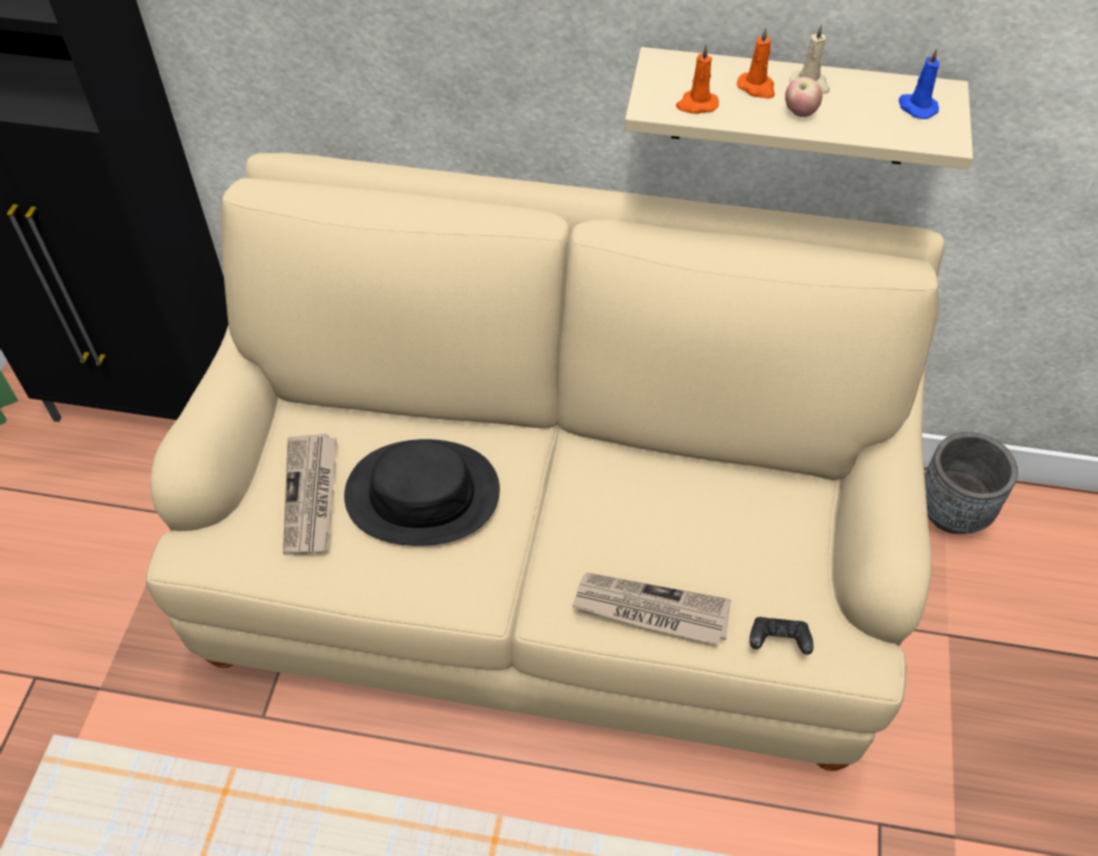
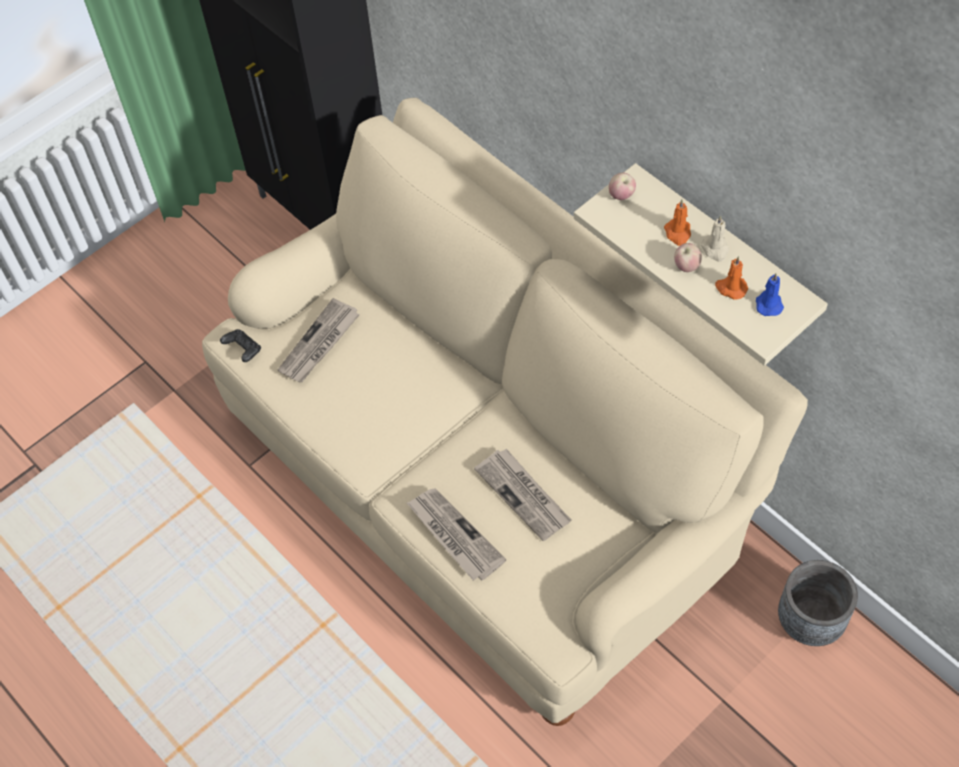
camera: 40 degrees right, 5 degrees up
(422, 493) = (383, 380): black hat -> none
(660, 81) = (621, 195): none -> apple
(686, 521) = (524, 495): none -> newspaper
(696, 104) = (626, 225): orange candle -> orange candle (730, 288)
(778, 641) = (513, 602): black game controller -> black game controller (243, 350)

